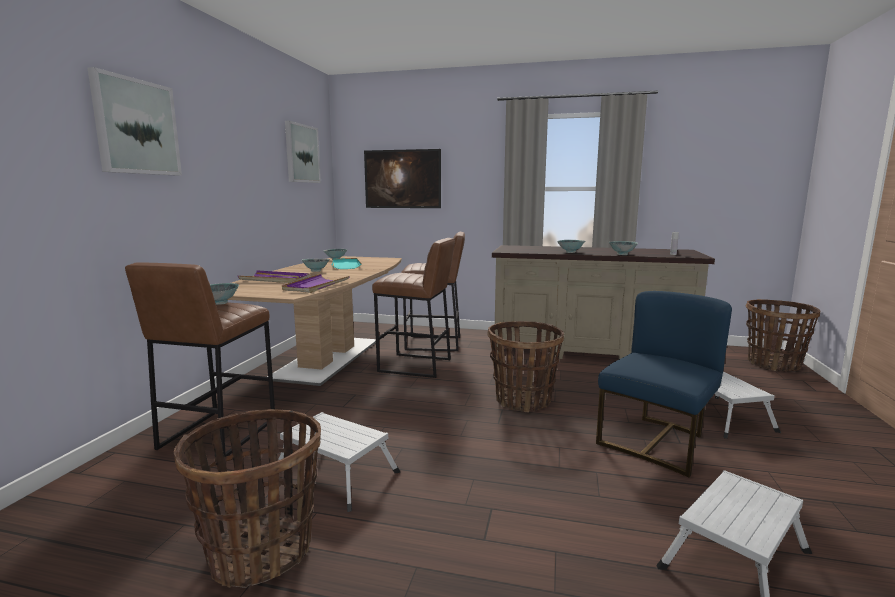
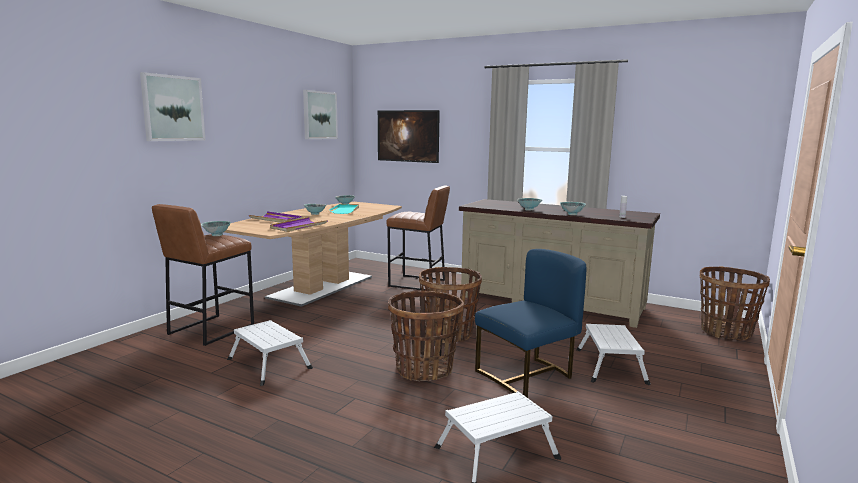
camera: 15 degrees right, 0 degrees up
(261, 551) = (195, 397): basket -> basket (424, 370)
(416, 365) = (387, 299): brown stool -> none

